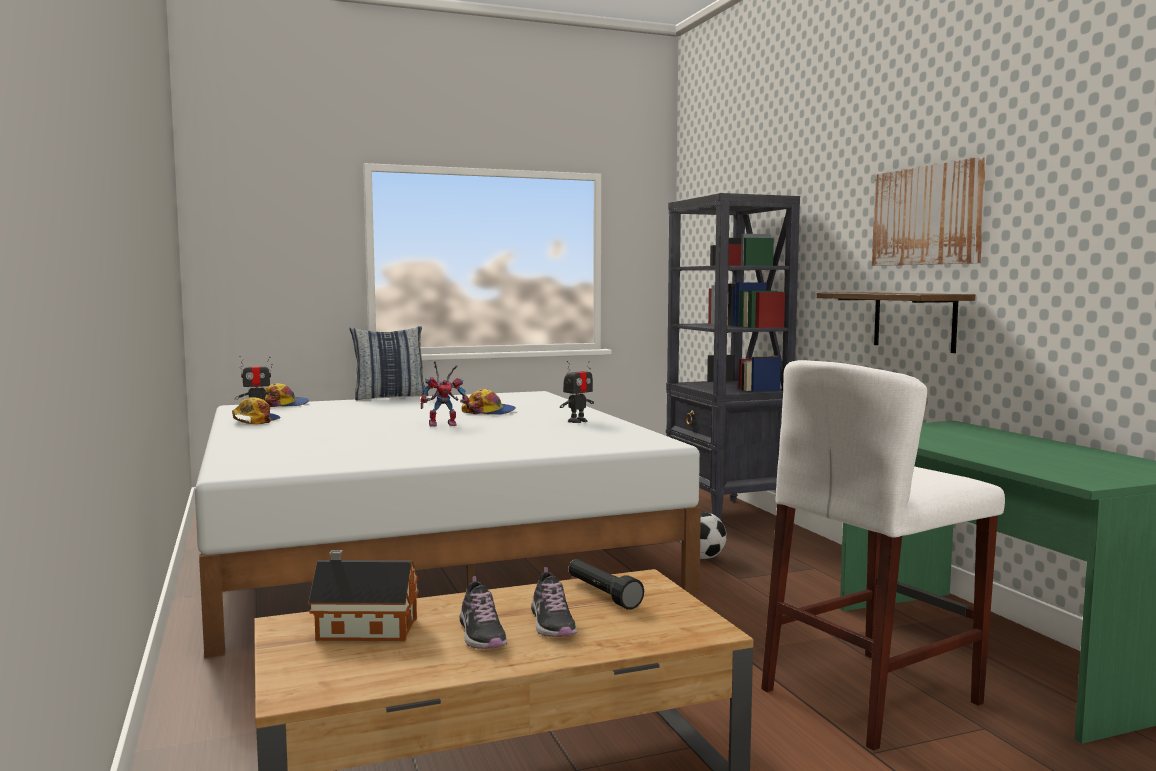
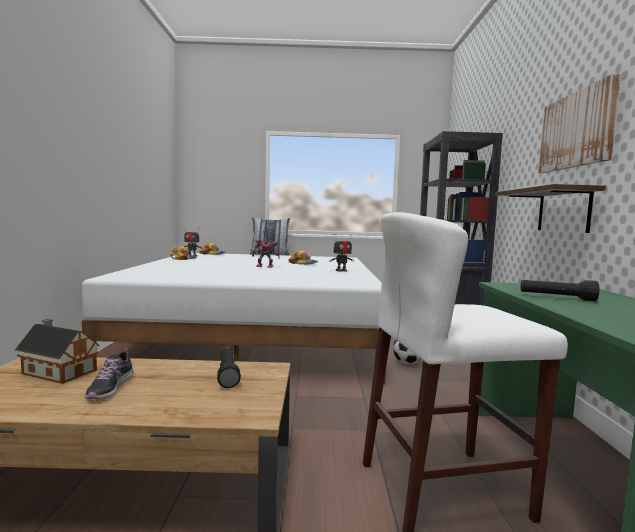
camera: 20 degrees right, 0 degrees up
(552, 623) = (163, 388): shoe -> none
(956, 444) = (556, 298): none -> black flashlight

